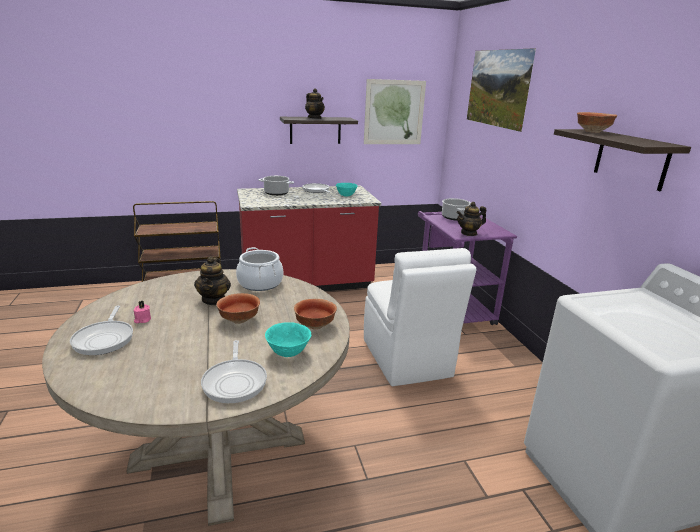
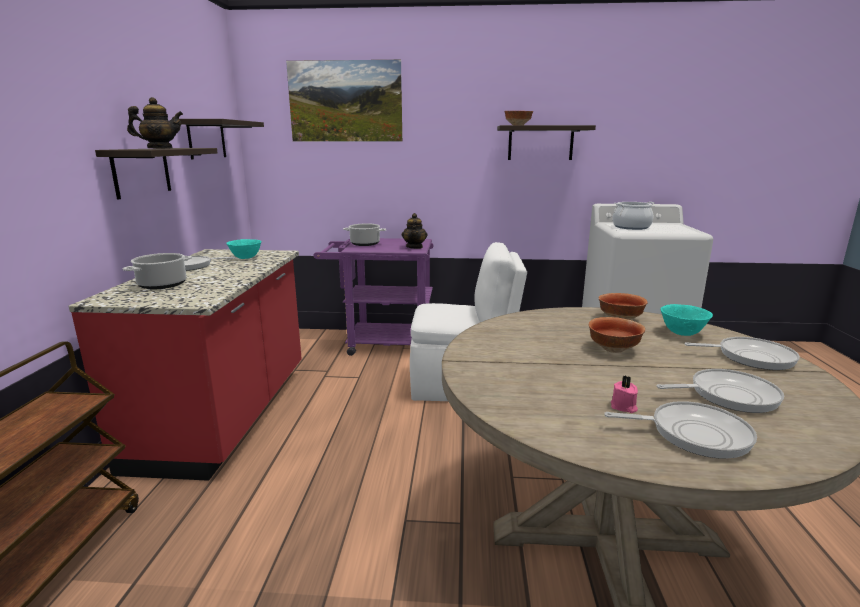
camera: 70 degrees left, 5 degrees down
(156, 358) = (728, 395): none -> frying pan
(214, 300) = (555, 360): teapot -> none
(260, 283) = (505, 333): cooking pot -> cooking pot (631, 227)
(394, 112) = (206, 139): picture -> shelf

